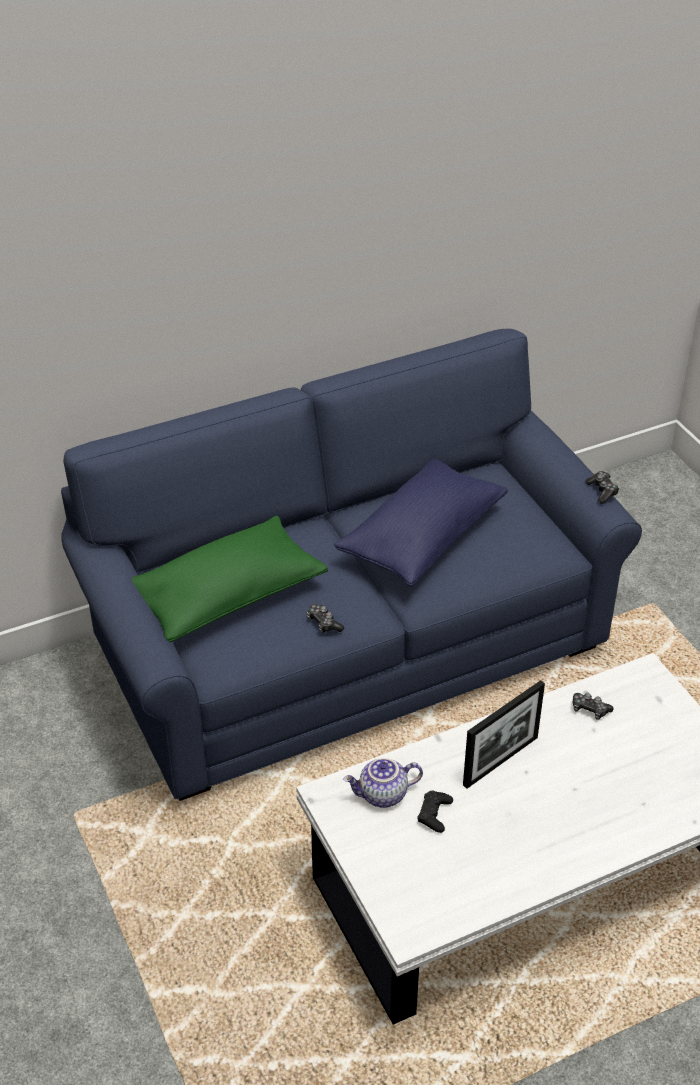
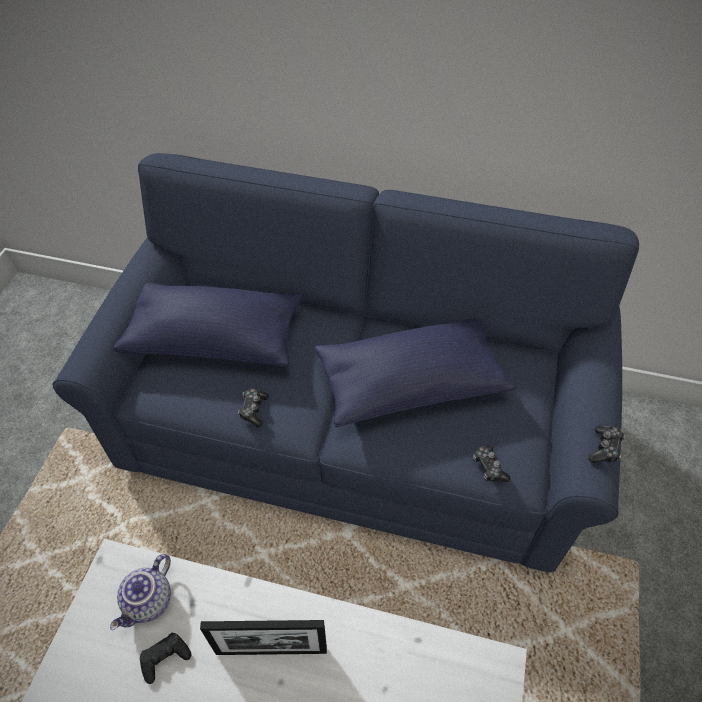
camera: 40 degrees right, 10 degrees up
(227, 596) = (215, 338): green pillow -> blue pillow
(382, 795) = (149, 602): teapot -> teapot turned 90 degrees counterclockwise
(589, 710) = (402, 663): game controller -> game controller (489, 467)

